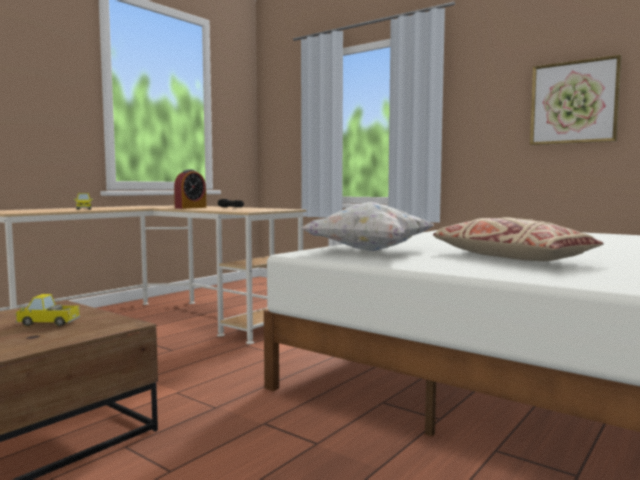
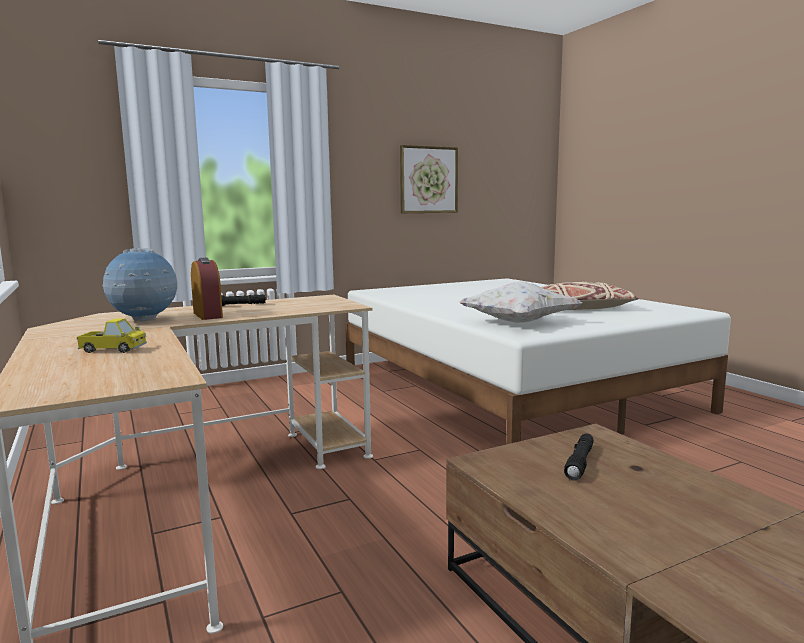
camera: 65 degrees left, 5 degrees up
(49, 323) = (580, 462): toy truck -> black flashlight
(166, 207) = (144, 321): none -> globe

